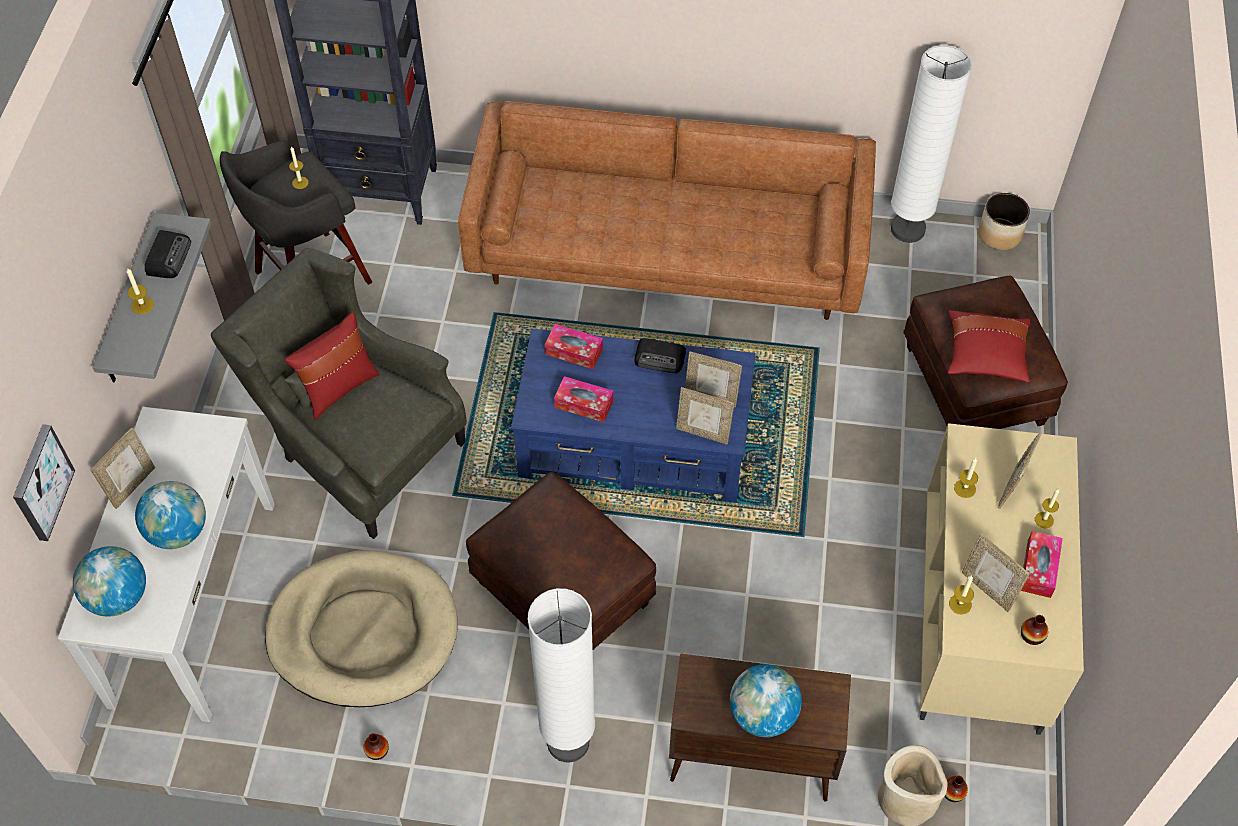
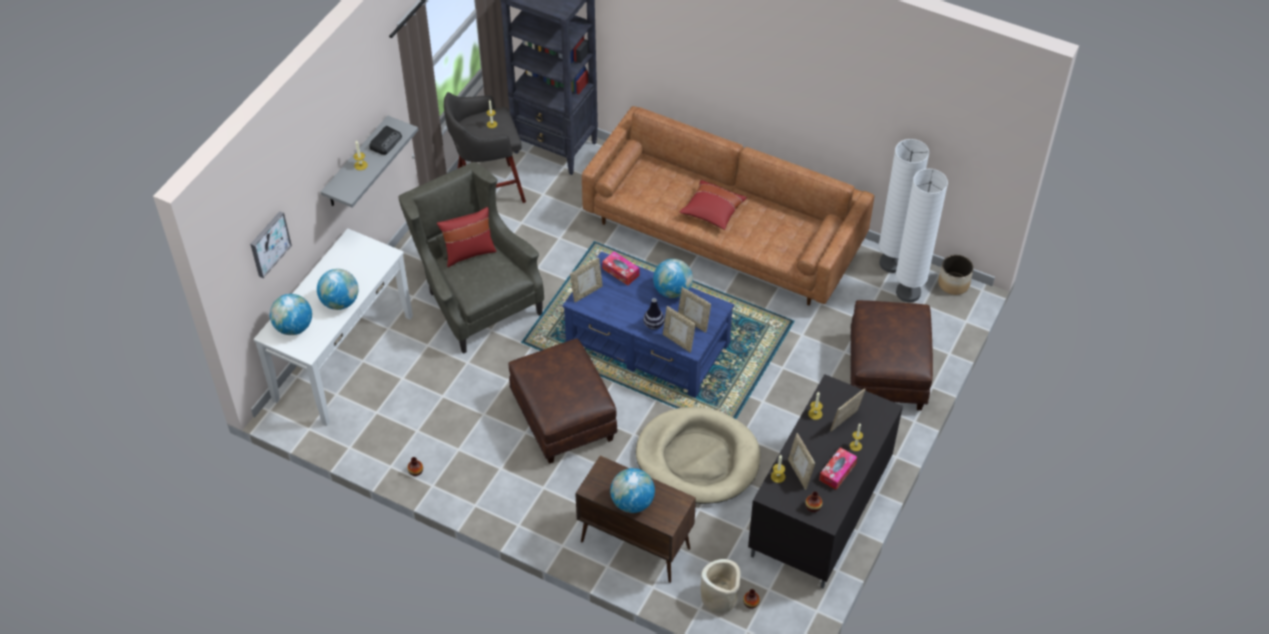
camera: 20 degrees right, 5 degrees down
(132, 485) = (324, 270): picture frame -> picture frame (587, 292)
(363, 632) = (435, 404): beige dog bed -> beige dog bed (698, 459)
(568, 742) = (529, 502): white floor lamp -> white floor lamp (908, 293)
(584, 404) = (612, 304): tissue box -> none
(656, 418) = (653, 325): none -> vase
(660, 358) = (672, 291): radio -> globe
(983, 618) = (820, 512): beige tv stand -> black tv stand
(985, 356) = (882, 347): red pillow -> red pillow (712, 212)

